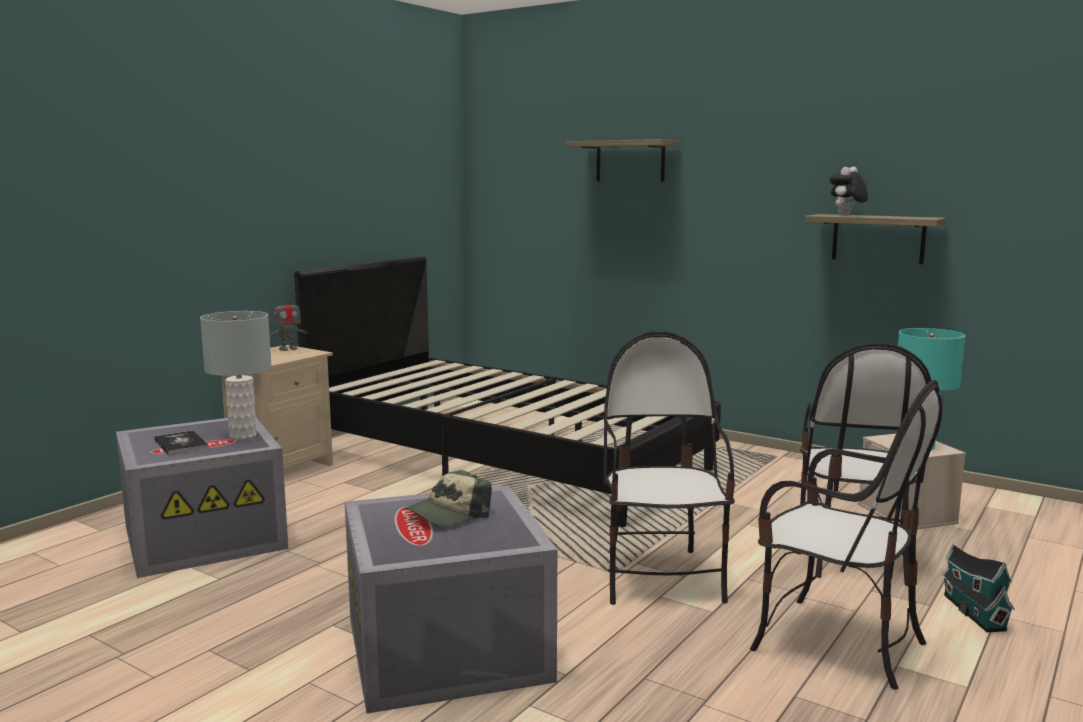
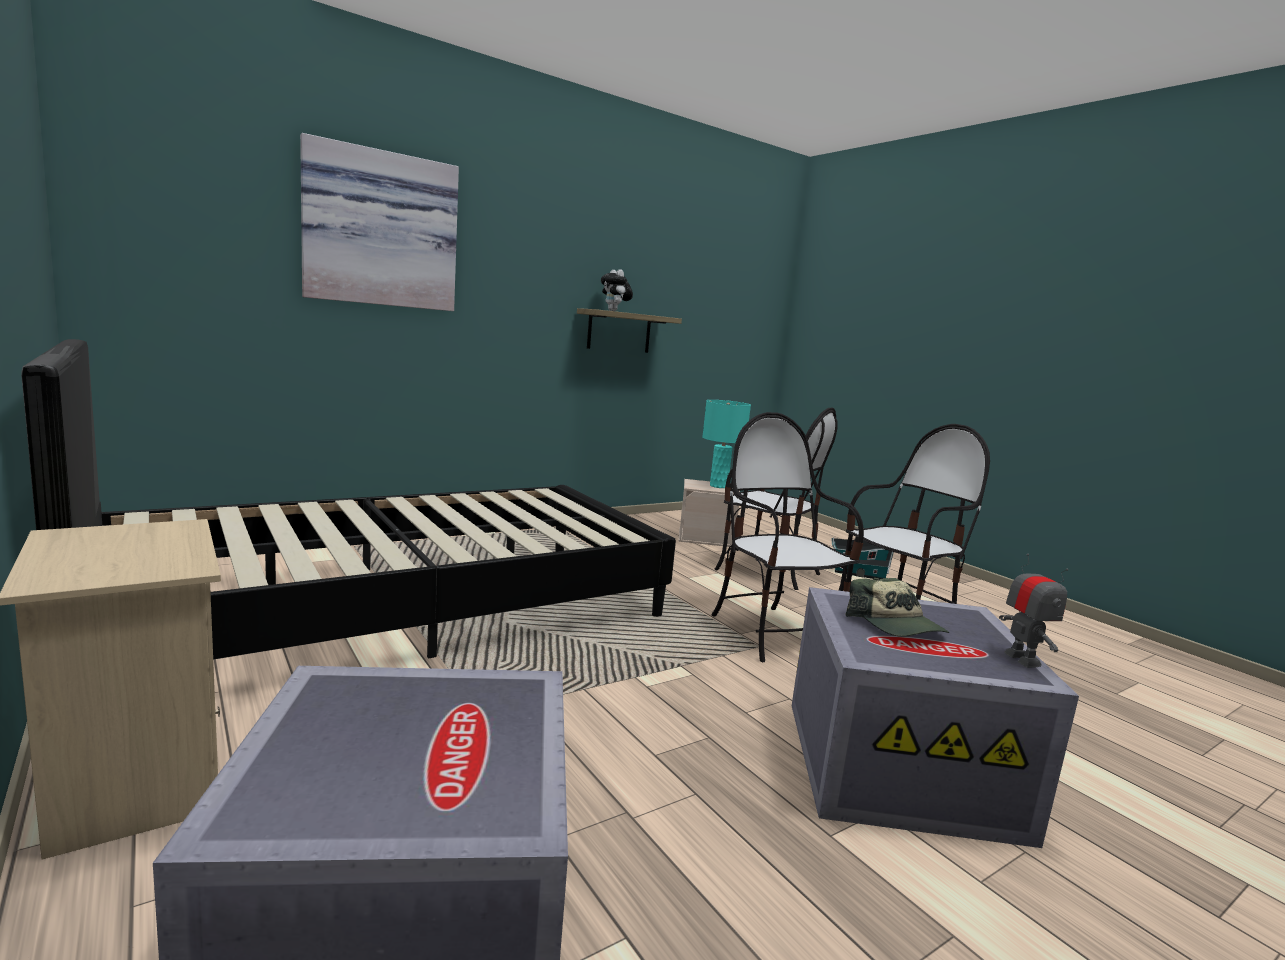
camera: 70 degrees left, 0 degrees up
(181, 444) = (430, 764): book -> none
(243, 435) = (447, 692): grey table lamp -> none
(288, 349) = (92, 534): toy robot -> toy robot (1022, 659)
(630, 161) = (380, 230): shelf -> picture
(661, 577) = (774, 633): chair -> chair turned 45 degrees clockwise

